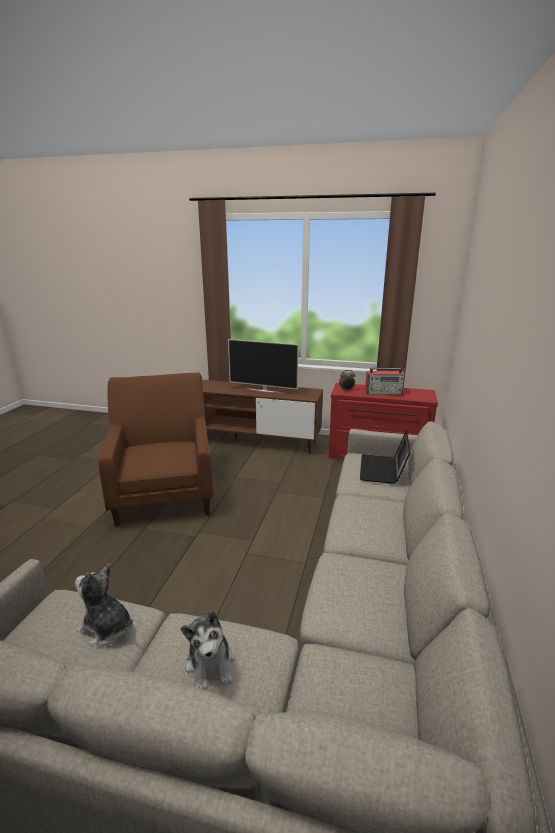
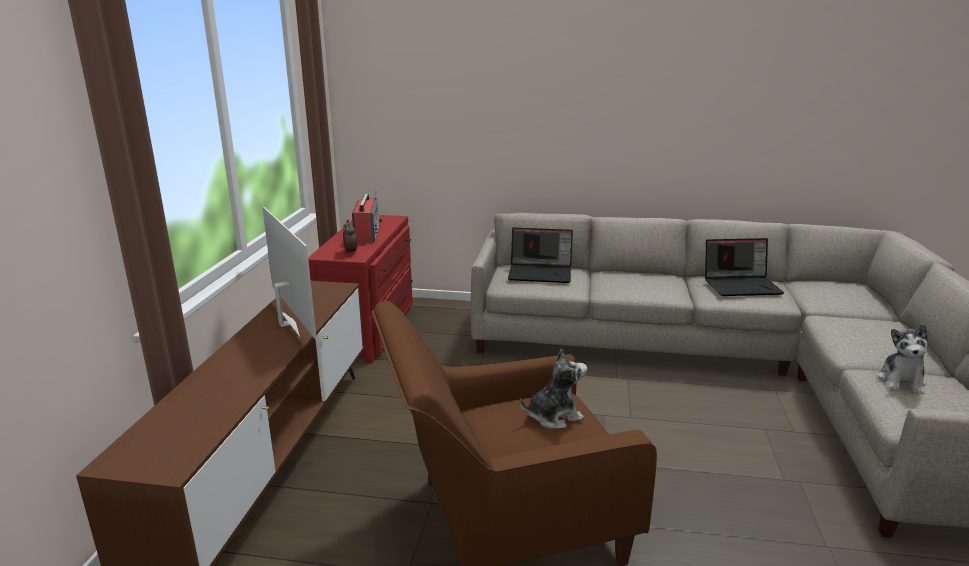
camera: 95 degrees left, 0 degrees up
(210, 664) = (873, 334): plush toy -> plush toy (553, 416)
(264, 390) = (287, 323): television -> television turned 45 degrees counterclockwise
(368, 591) = (742, 285): none -> laptop

